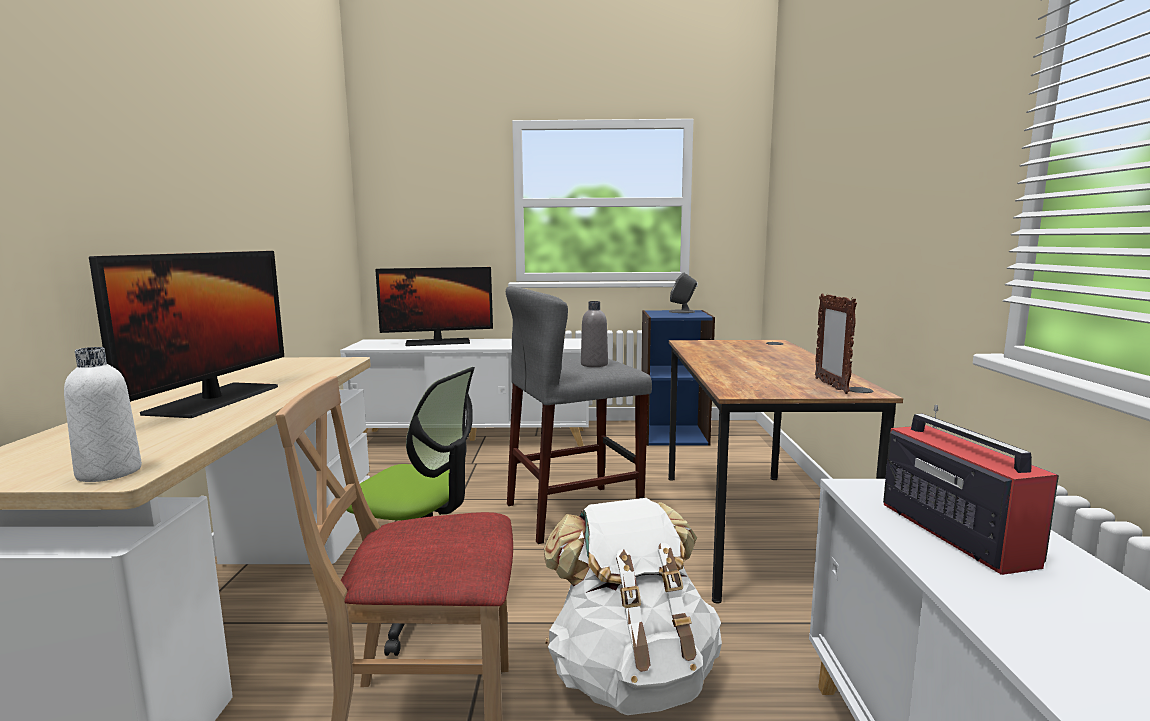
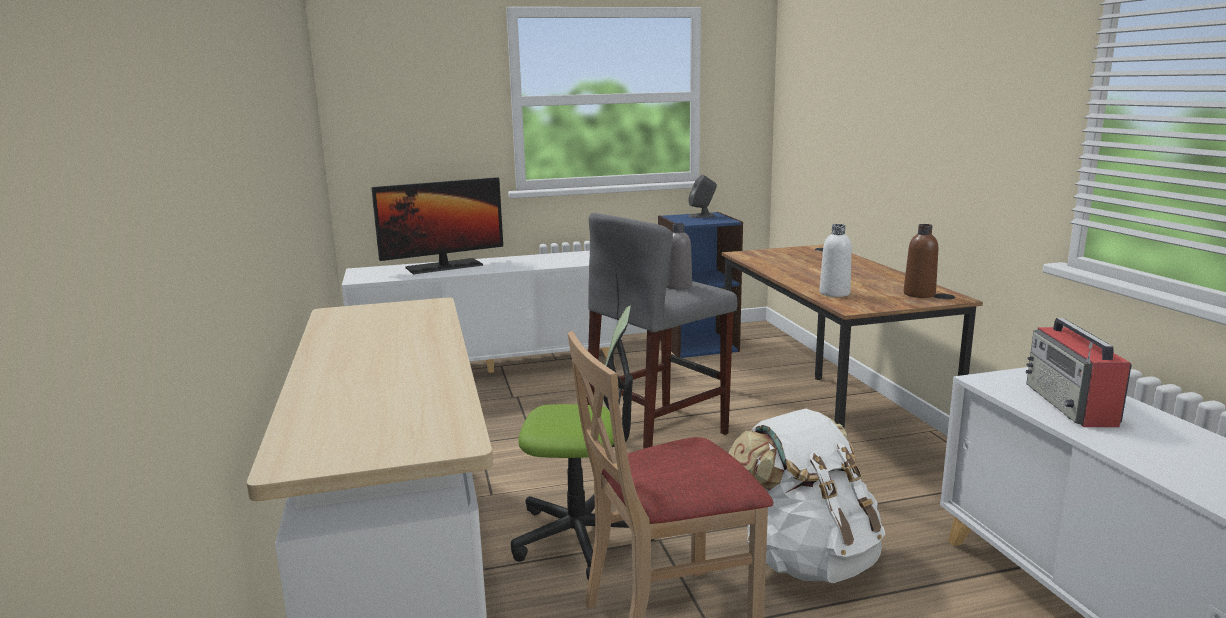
camera: 15 degrees left, 5 degrees up
(109, 473) = (438, 441): white bottle -> white bottle (834, 293)
(215, 400) = (385, 362): monitor -> none
(831, 386) = (919, 294): picture frame -> brown bottle
(954, 532) = (1071, 405): radio -> radio turned 150 degrees counterclockwise

